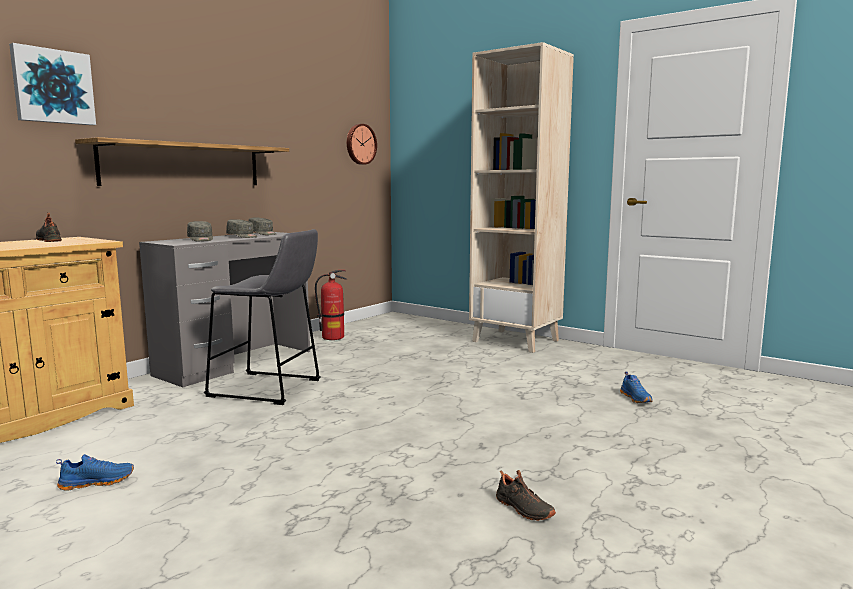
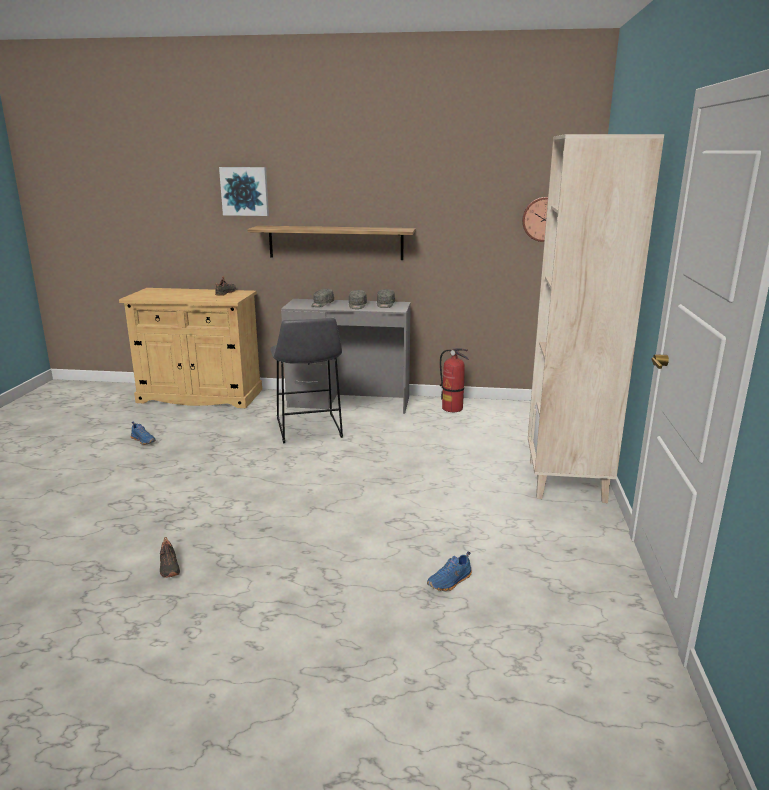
camera: 60 degrees right, 10 degrees up
(523, 509) = (168, 567): black shoe -> black shoe turned 45 degrees counterclockwise

